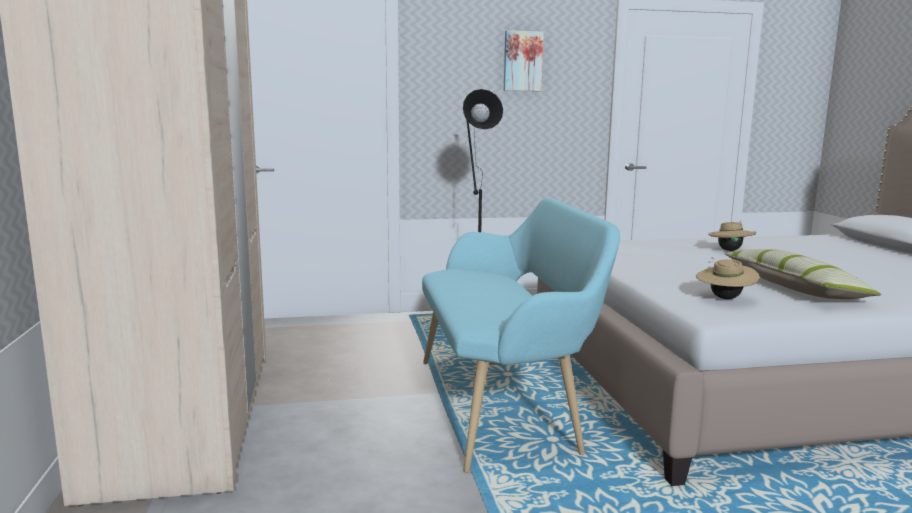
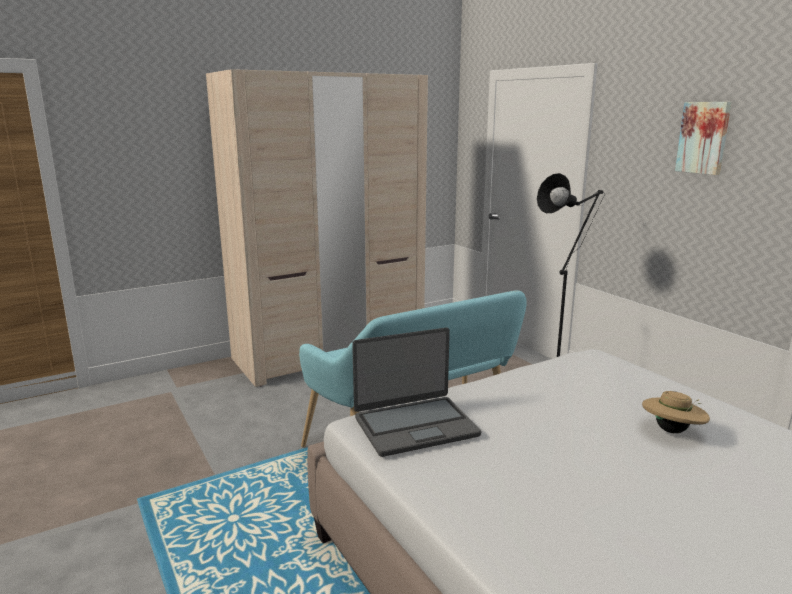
camera: 70 degrees right, 5 degrees up
(724, 298) = (415, 426): beige hat -> laptop
(794, 289) = (502, 469): pillow -> none

